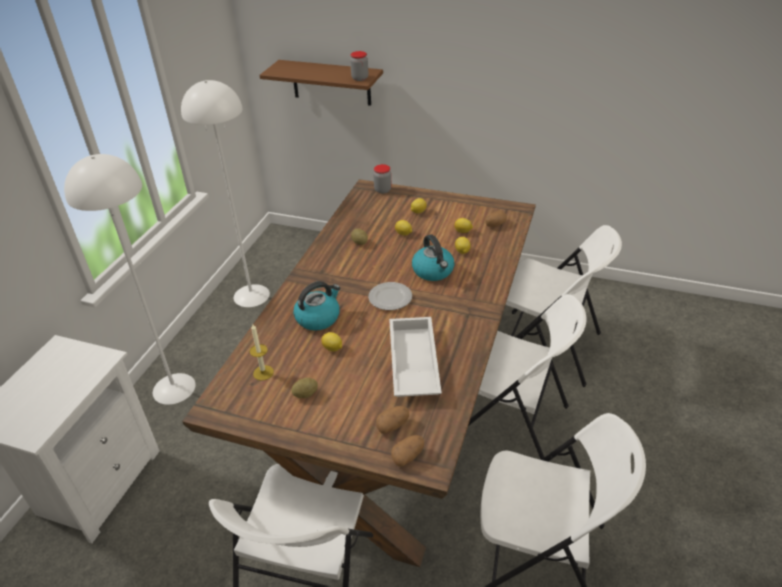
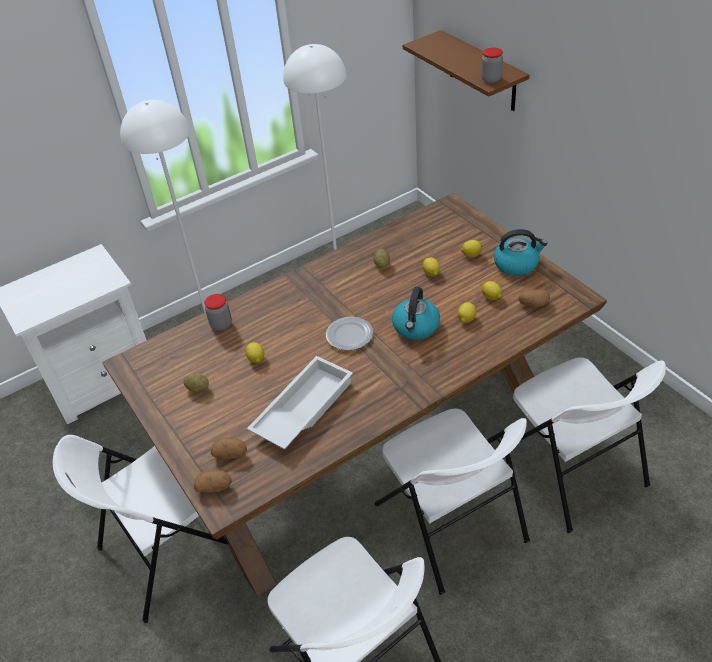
camera: 40 degrees right, 5 degrees up
(263, 373) = (187, 352): candle -> none
(318, 317) = (273, 324): kettle -> kettle (517, 264)
(382, 190) = (462, 215): jar -> jar (221, 324)

